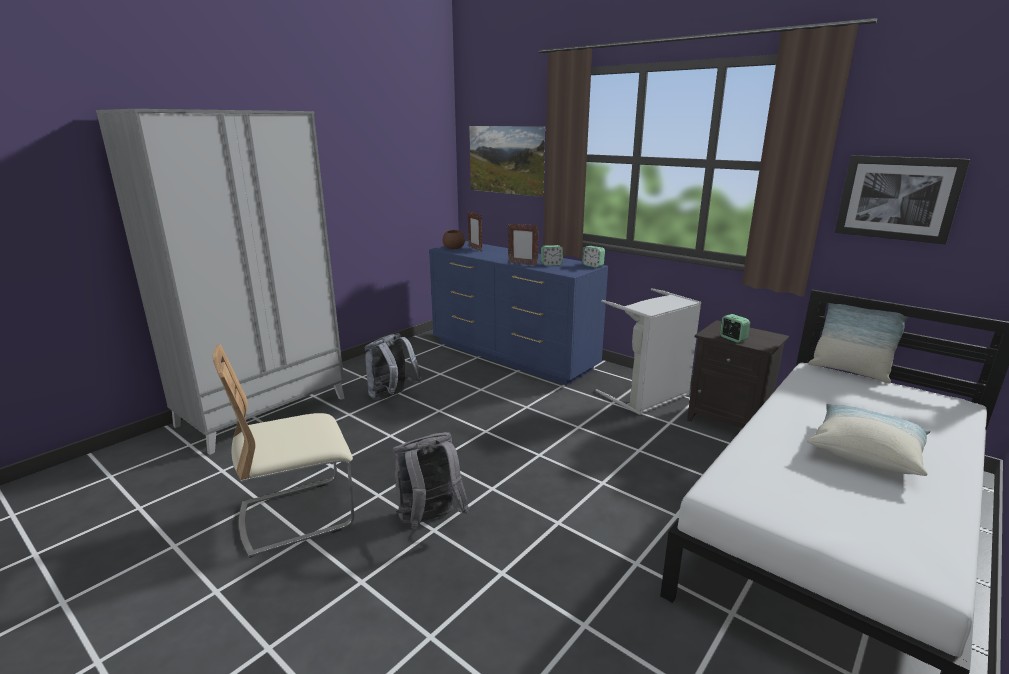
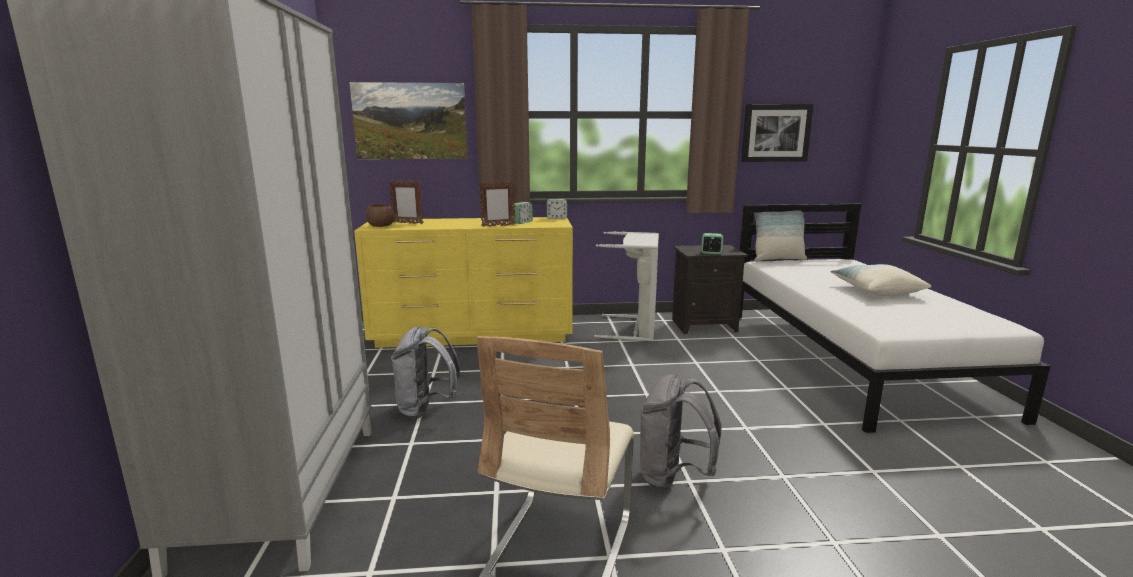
camera: 45 degrees left, 5 degrees down
(512, 356) = (474, 335): blue dresser -> yellow dresser

